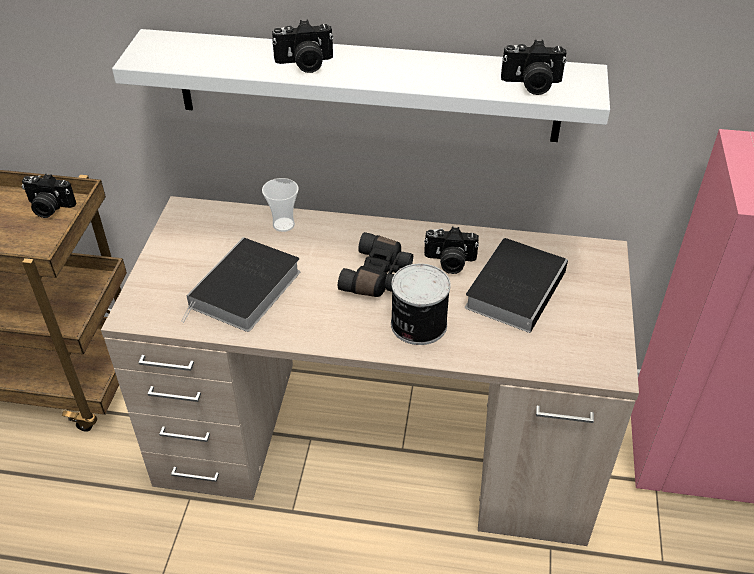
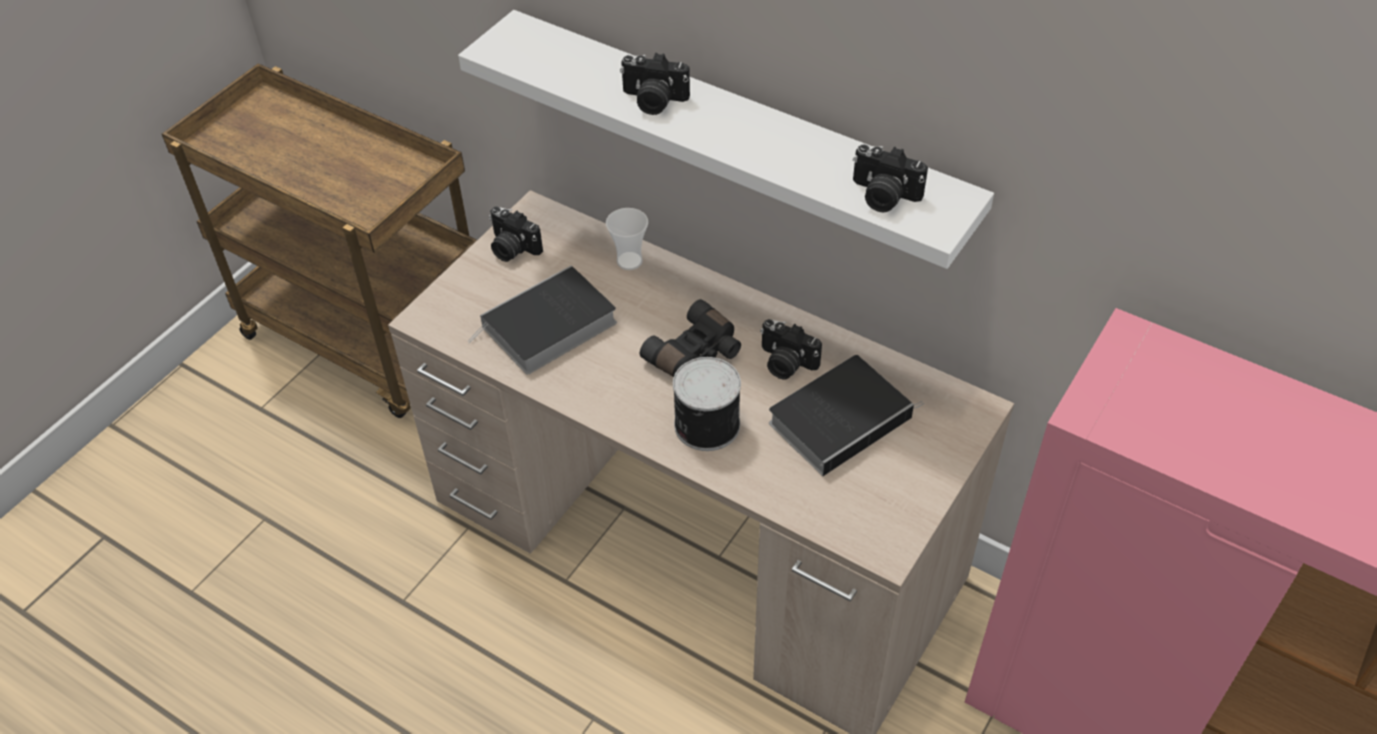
camera: 25 degrees right, 5 degrees up
(49, 208) = (401, 169): camera -> camera (512, 248)

